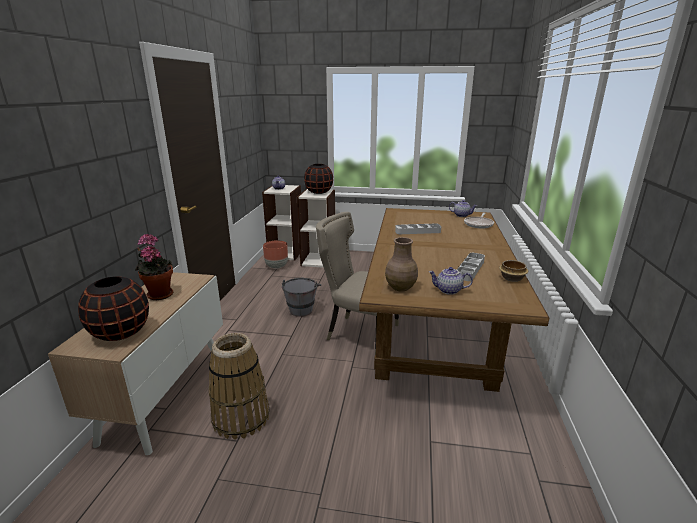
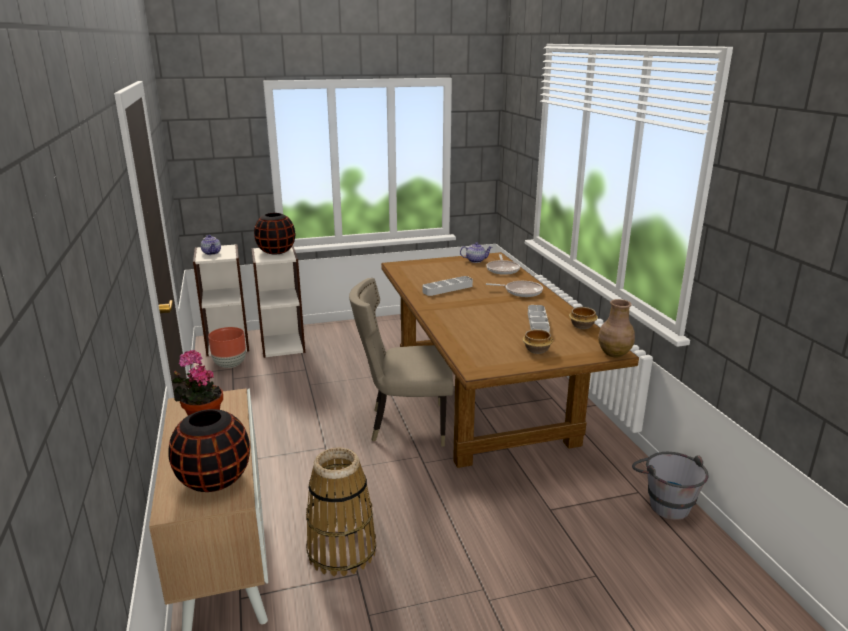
camera: 25 degrees left, 0 degrees up
(302, 308) = (311, 411): grey bucket -> grey bucket (663, 502)
(401, 287) = (490, 356): brown vase -> brown vase (614, 353)
(448, 291) = (537, 350): teapot -> bowl
(479, 242) = (521, 291): none -> frying pan

